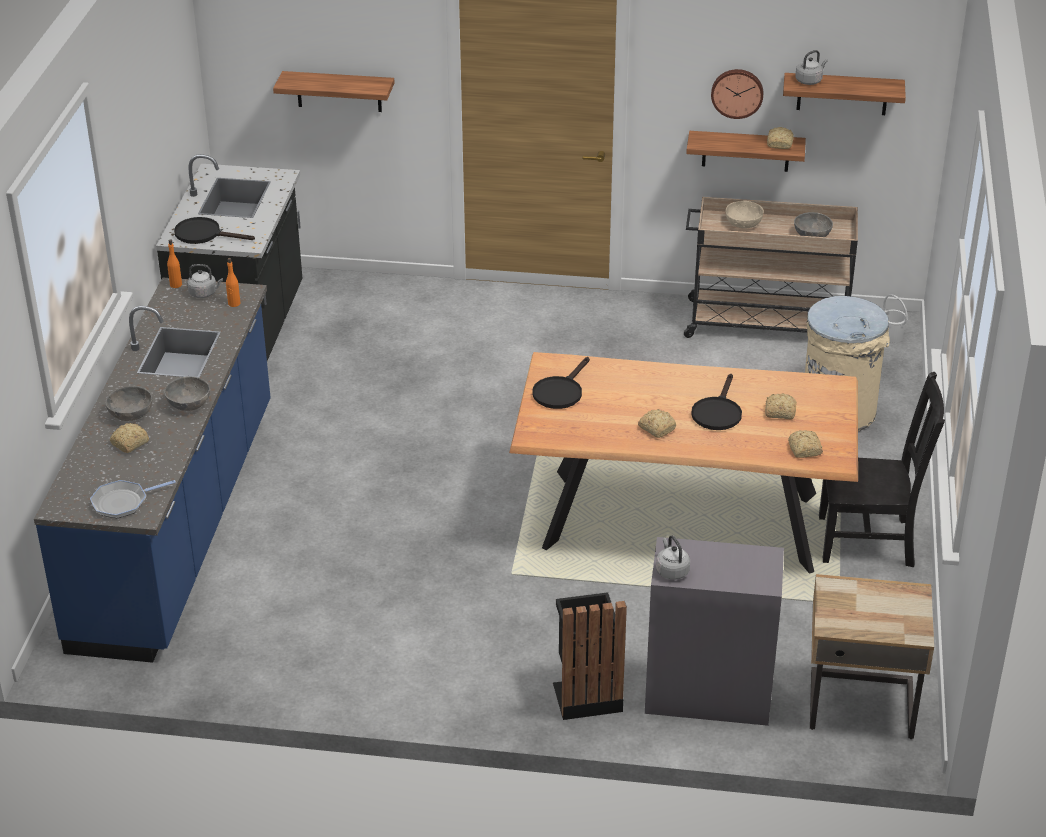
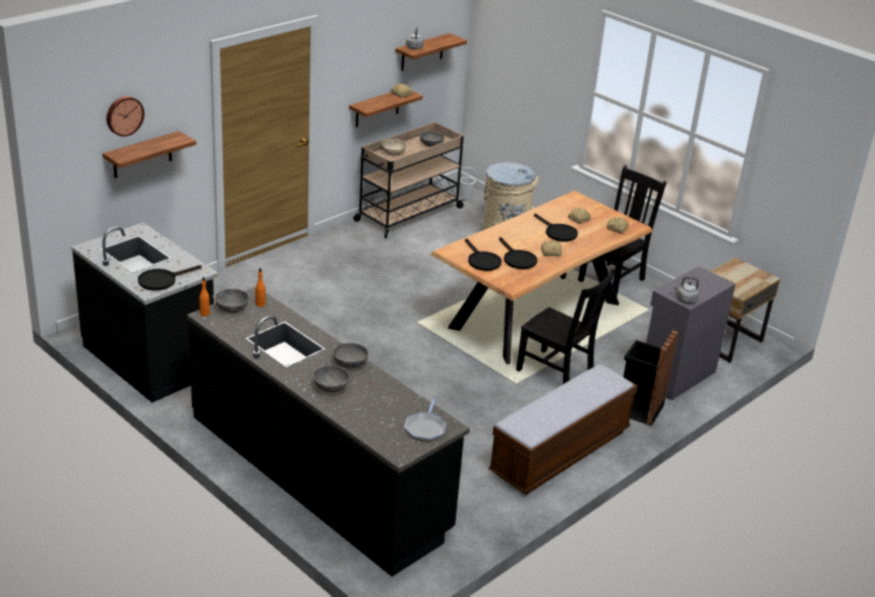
camera: 55 degrees left, 5 degrees down
(129, 444) = (363, 401): bread -> none
(178, 524) = (318, 473): blue counter -> black counter
(204, 293) = (231, 308): grey kettle -> grey bowl
(414, 670) = (560, 452): none -> bench
(577, 594) = (557, 373): none -> black chair
(602, 413) = (517, 259): none -> black frying pan
(737, 92) = (372, 70): wall clock -> wall clock (124, 115)

